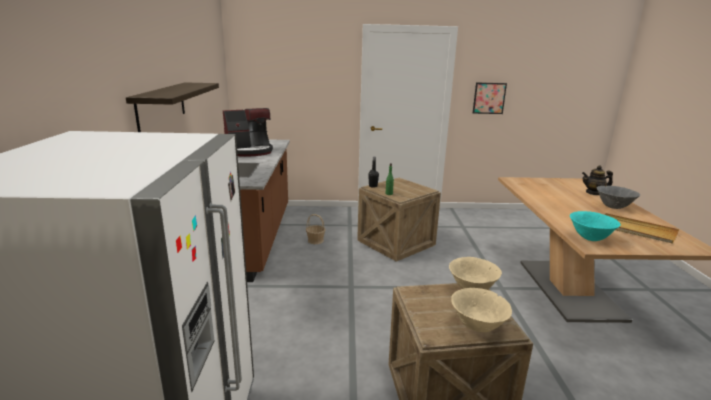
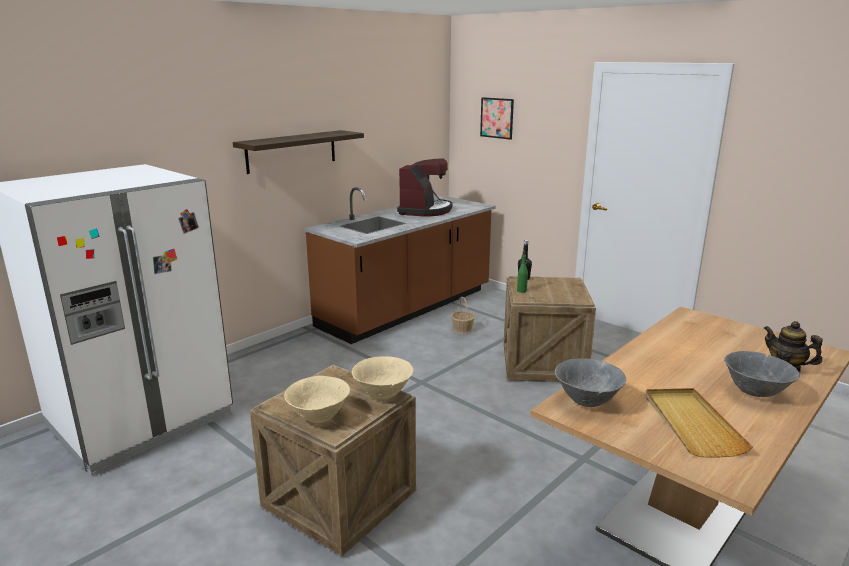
camera: 45 degrees right, 0 degrees up
(249, 151) = (425, 210): coffee machine -> coffee machine turned 90 degrees counterclockwise
(489, 98) = (783, 183): picture -> picture (497, 118)
(590, 238) = (588, 402): turquoise bowl -> grey bowl

